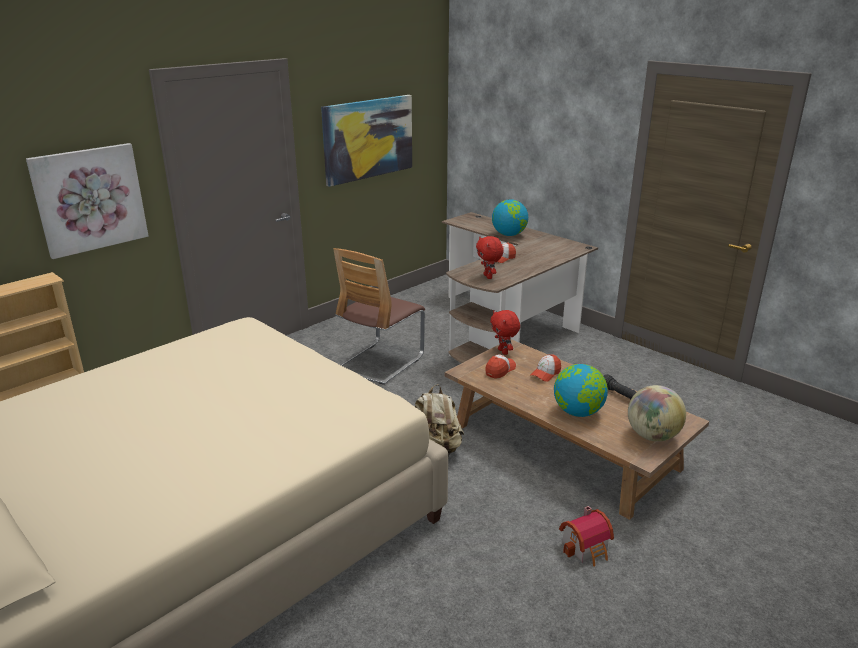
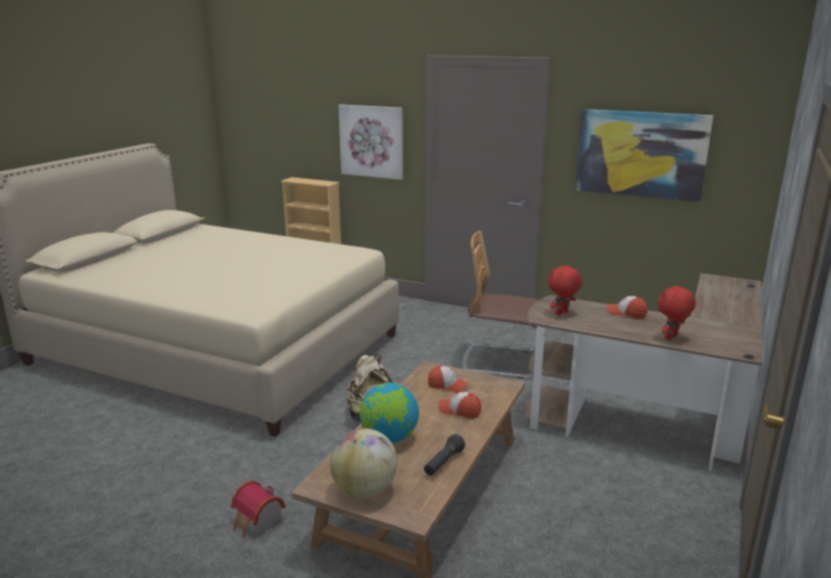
camera: 70 degrees right, 5 degrees down
(503, 352) = (489, 382): red plush toy -> red plush toy (671, 338)
(509, 235) = (714, 308): globe -> none

